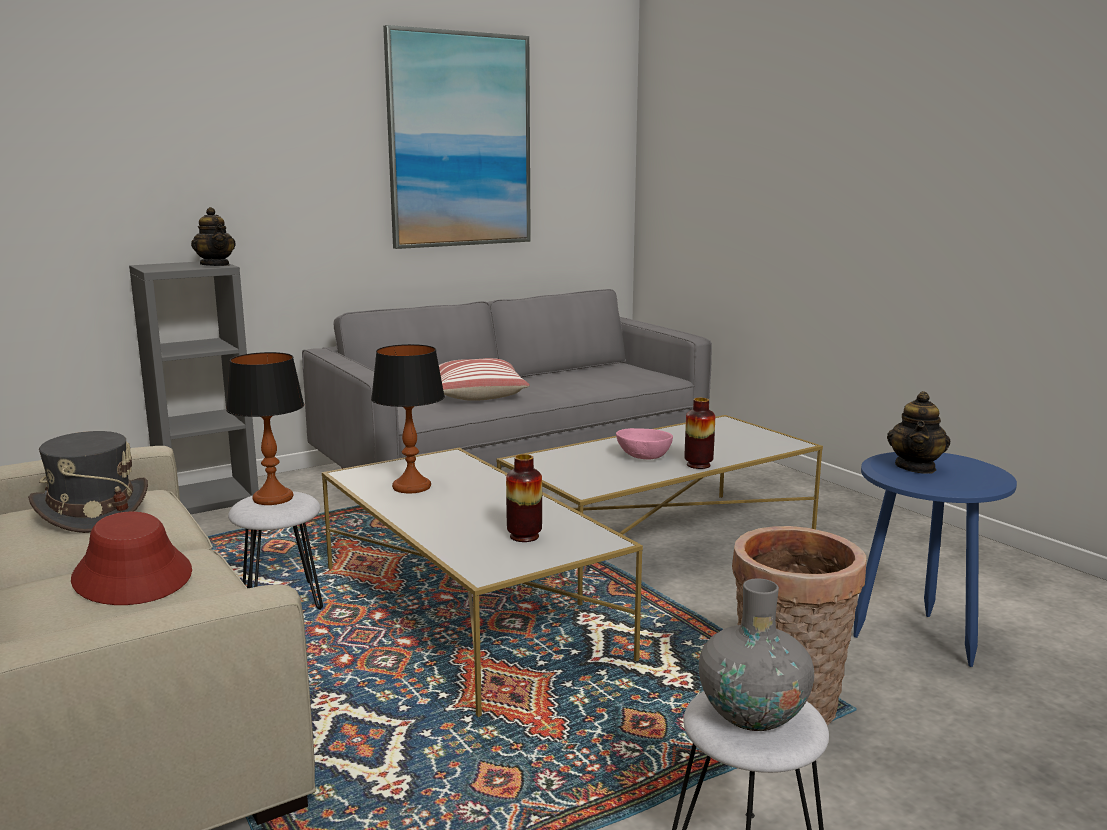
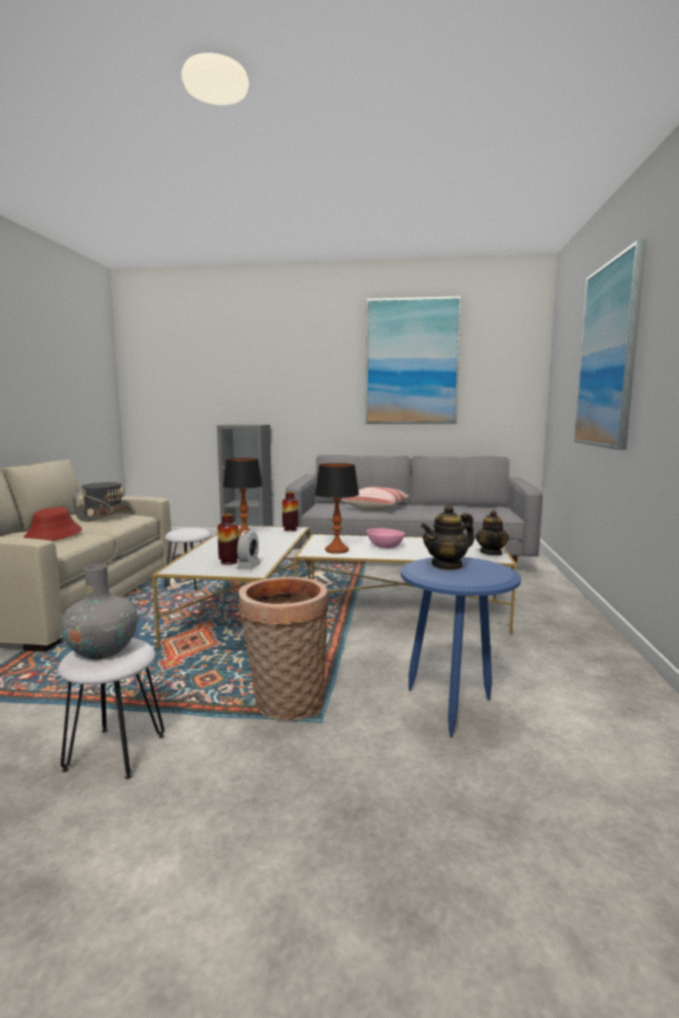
camera: 40 degrees right, 5 degrees down
(215, 265) = (255, 424): teapot -> teapot (491, 553)
(272, 498) = (189, 530): table lamp -> table lamp (336, 550)
(570, 535) = (248, 566): none -> alarm clock
(698, 465) = (403, 556): vase -> vase (290, 529)
(822, 160) = (608, 356): none -> picture

